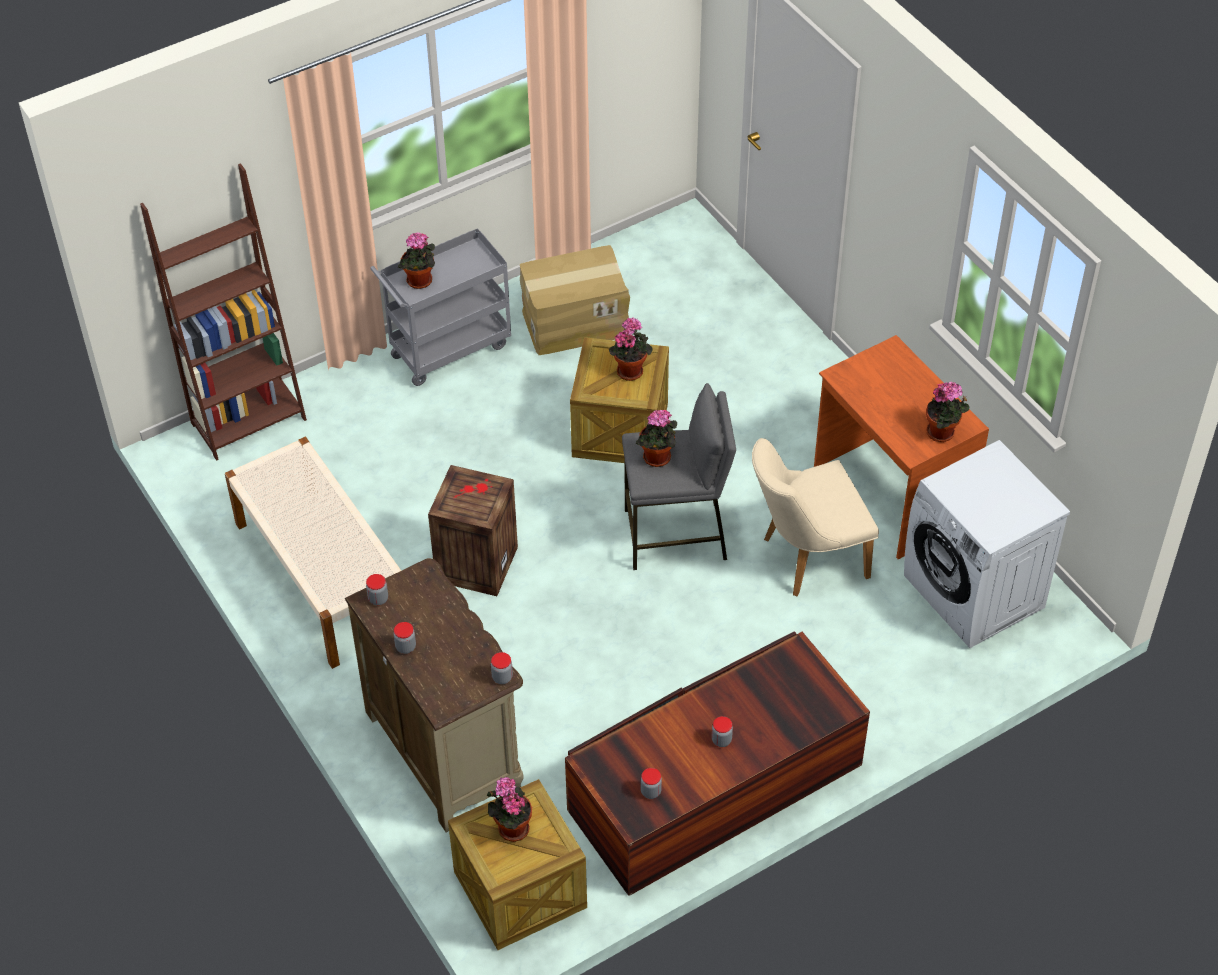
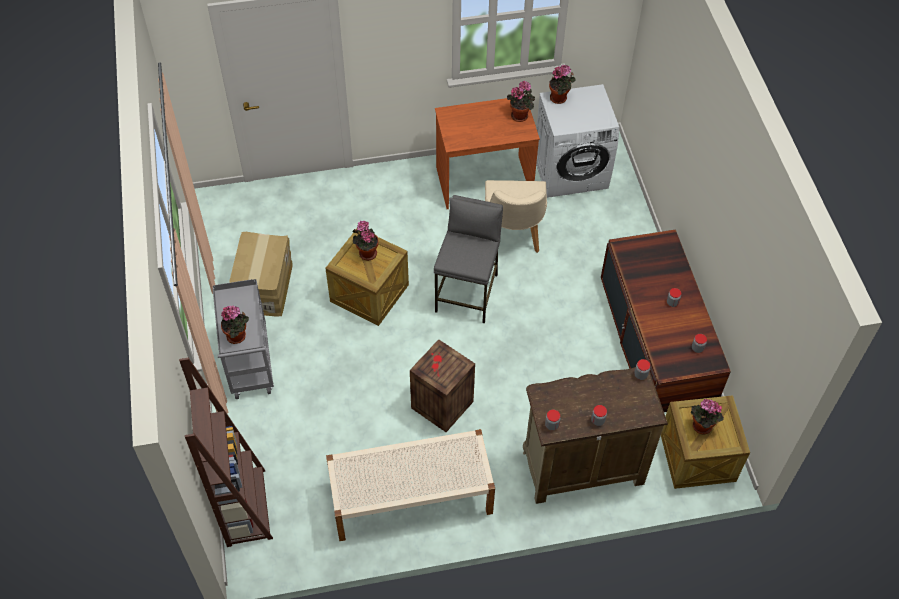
camera: 70 degrees left, 5 degrees up
(657, 459) = (466, 256): potted plant -> potted plant (560, 98)

